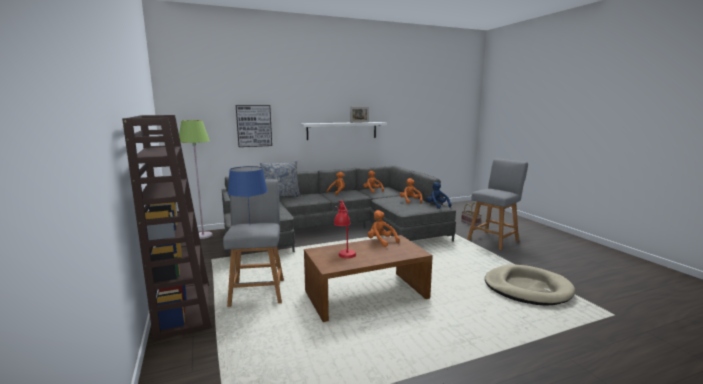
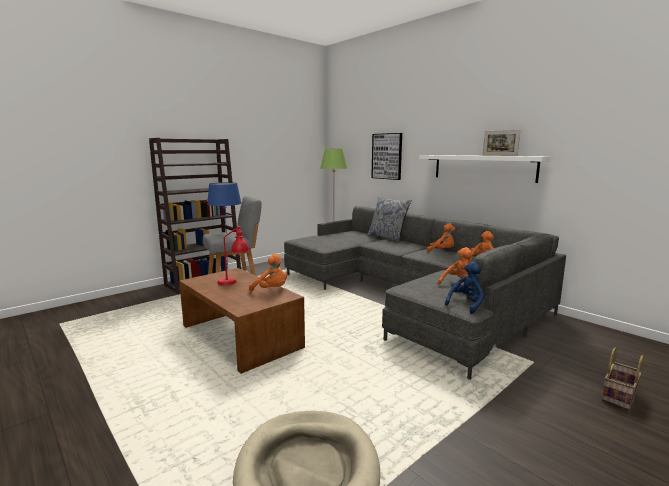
camera: 70 degrees right, 0 degrees up
(381, 242) = (271, 290): orange plush toy -> orange plush toy turned 90 degrees clockwise
(494, 240) = (545, 431): grey stool -> none

